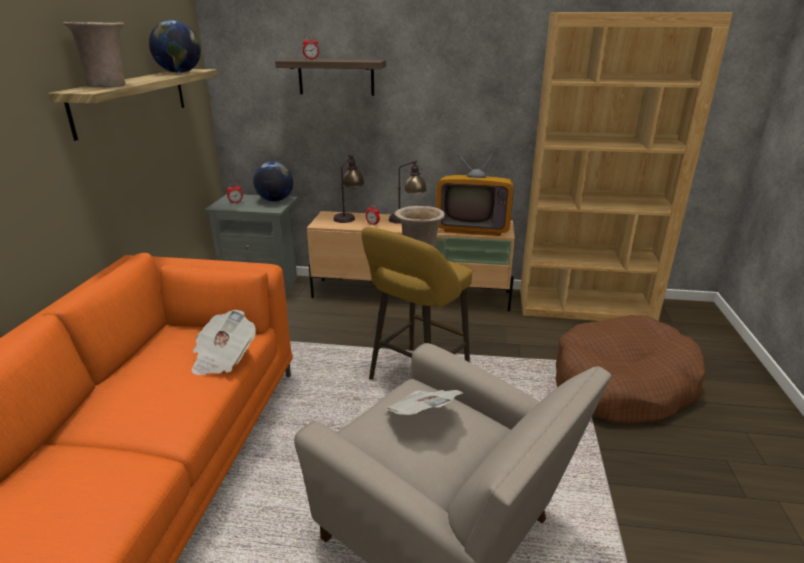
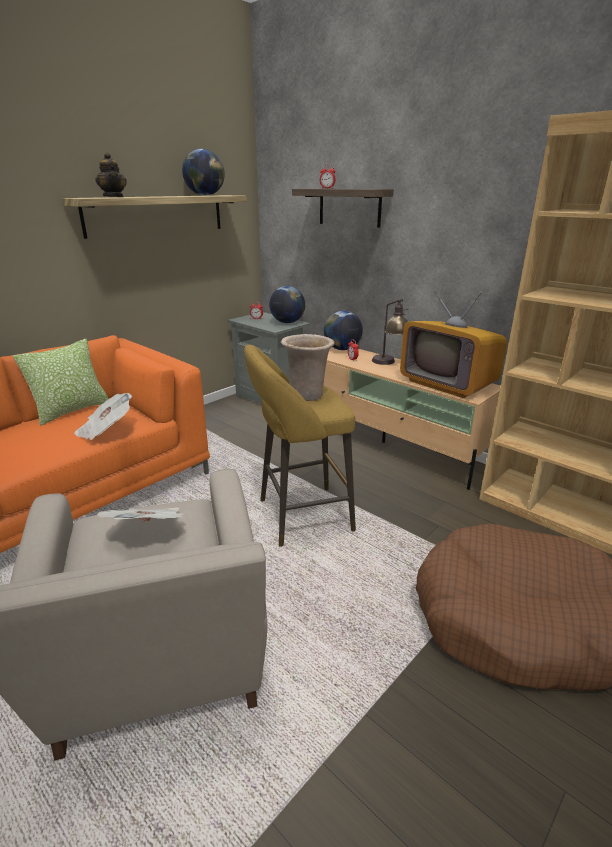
camera: 35 degrees right, 0 degrees up
(108, 86) = (114, 197): beige vase -> teapot
(142, 354) = (72, 411): none -> pillow
(349, 216) = (342, 349): table lamp -> globe

